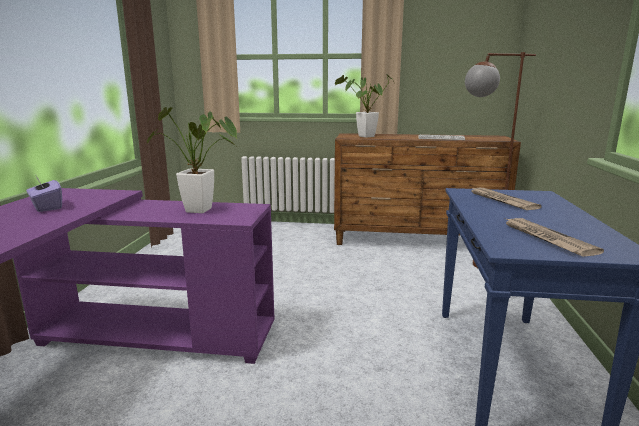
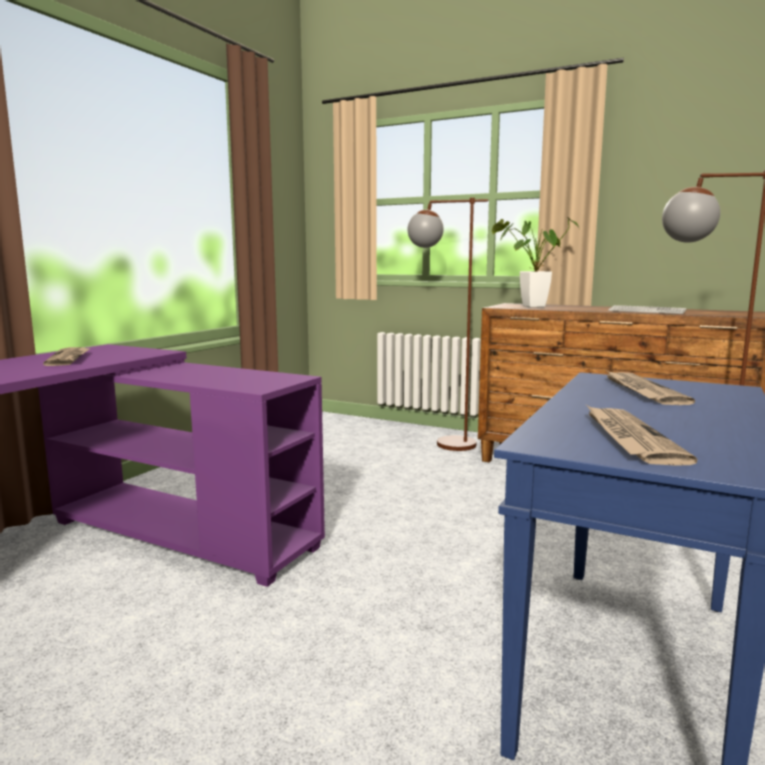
camera: 20 degrees right, 5 degrees down
(46, 207) = (69, 358): purple tissue box -> newspaper
(204, 211) = (232, 377): potted plant -> none
(301, 234) = (442, 443): none -> brown floor lamp

